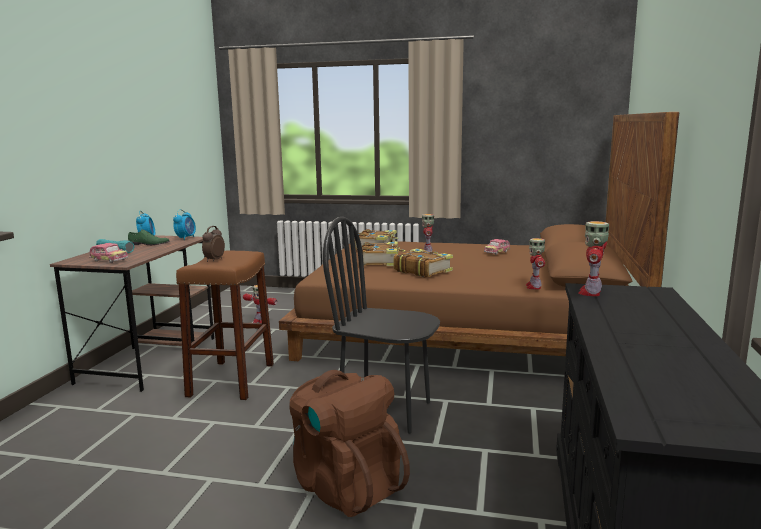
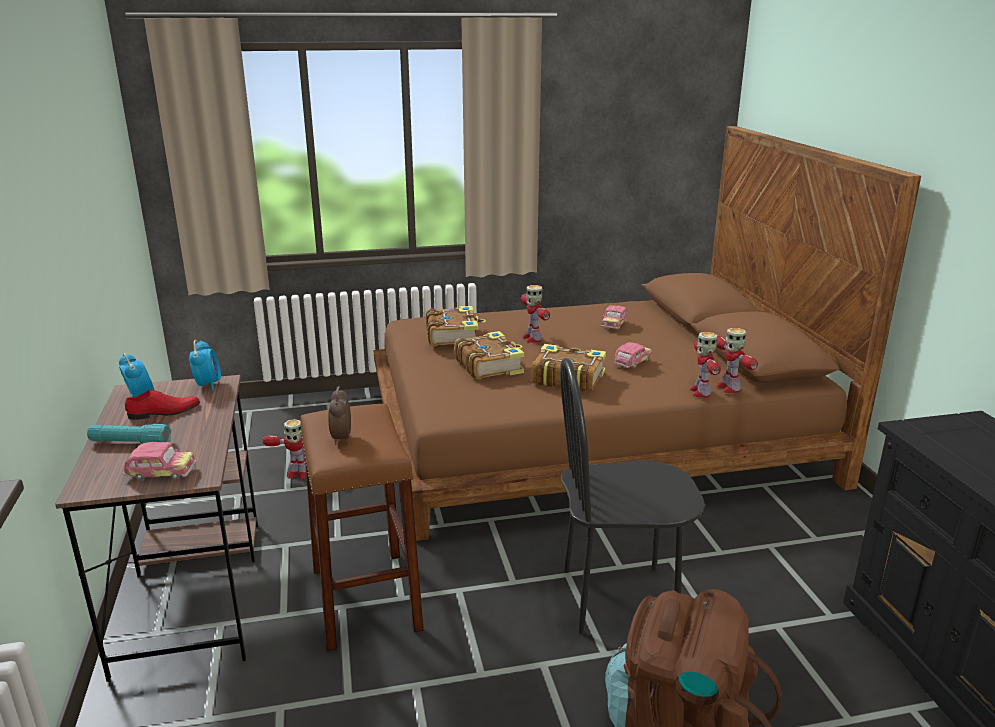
camera: 25 degrees left, 10 degrees up
(148, 244) = (164, 412): green shoe -> red shoe
(480, 269) = (632, 363): none -> toy car
(591, 292) = (927, 437): toy robot -> toy robot (700, 392)

